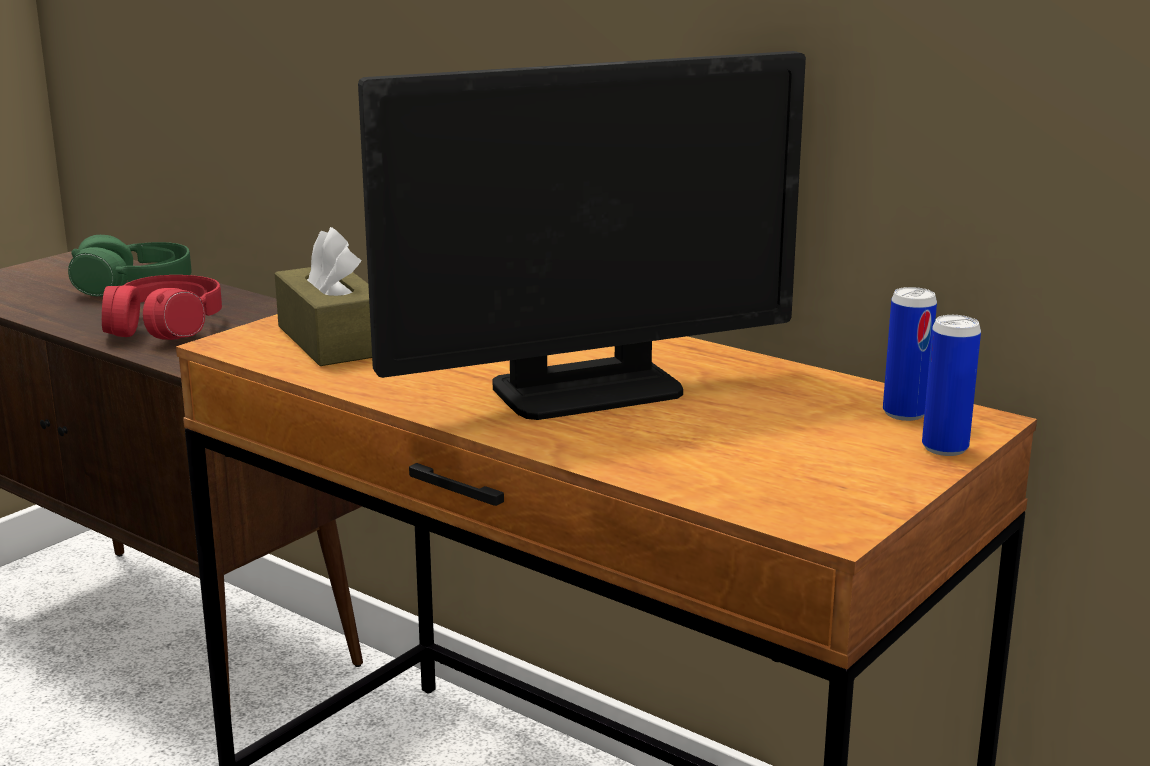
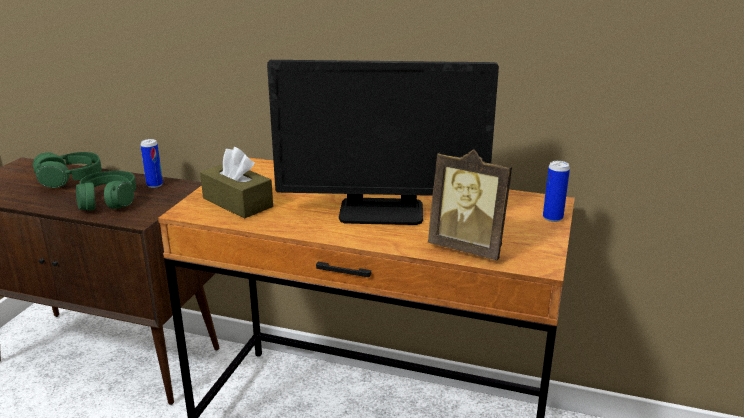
camera: 20 degrees left, 5 degrees up
(165, 327) = (108, 201): red headphones -> green headphones
(586, 389) = (381, 212): monitor -> monitor turned 45 degrees clockwise
(704, 473) = (468, 248): none -> picture frame
(904, 413) = (523, 203): can -> can (154, 185)

